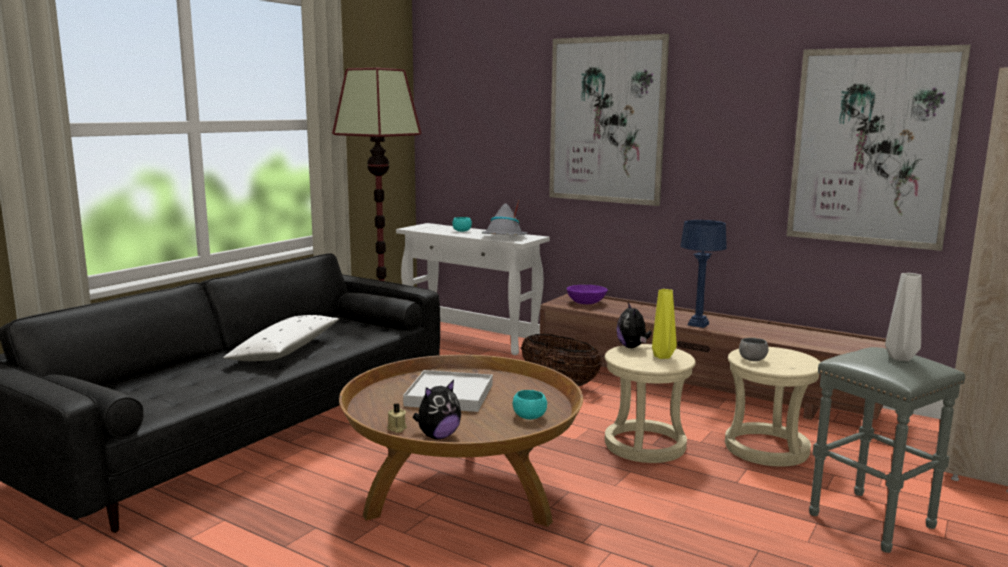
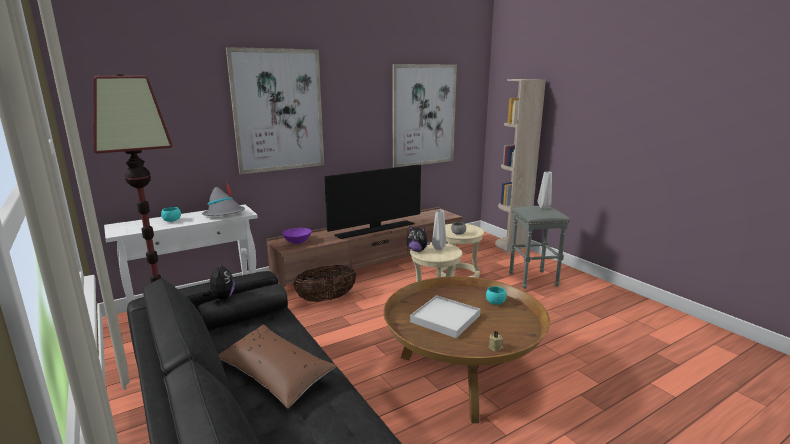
camera: 65 degrees left, 5 degrees up
(285, 351) = (275, 374): white pillow -> brown pillow
(438, 436) = (514, 335): plush toy -> plush toy (221, 298)
(661, 356) = (438, 248): yellow vase -> grey vase
(698, 324) = (375, 229): blue table lamp -> television

